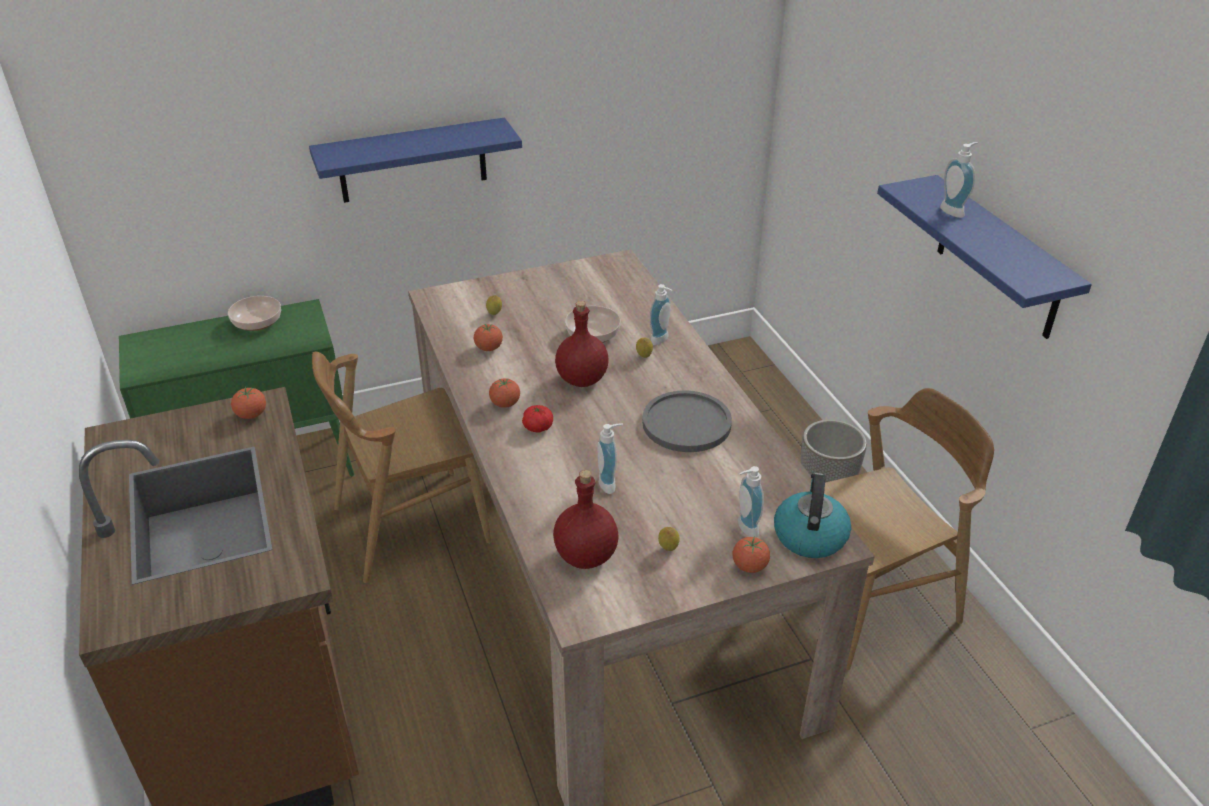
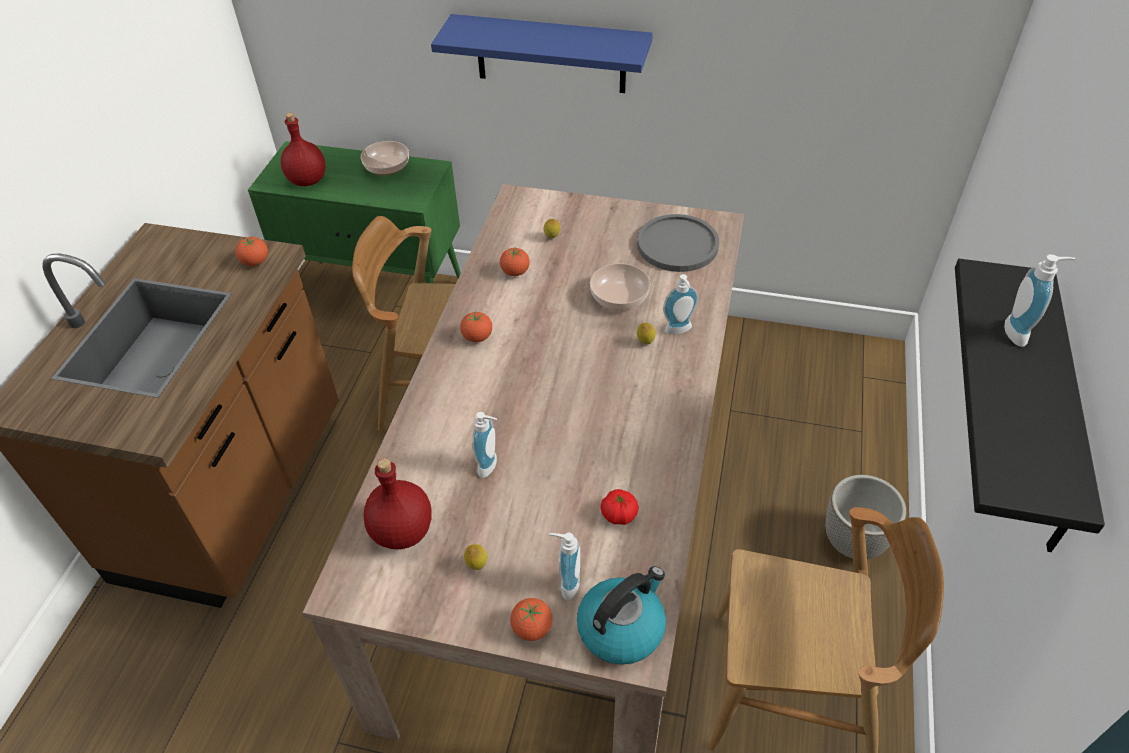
camera: 35 degrees right, 10 degrees up
(538, 427) = (482, 375): tomato -> tomato (619, 514)
(581, 379) = (566, 341): red bottle -> red bottle (308, 180)
(686, 423) = (618, 436): grey plate -> grey plate (677, 245)
(999, 259) = (1056, 417): blue shelf -> black shelf

